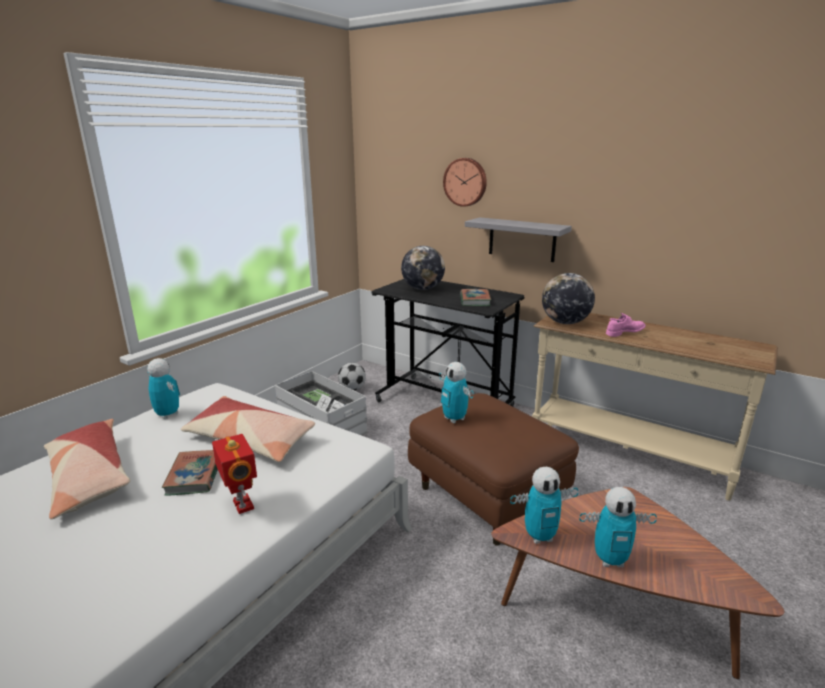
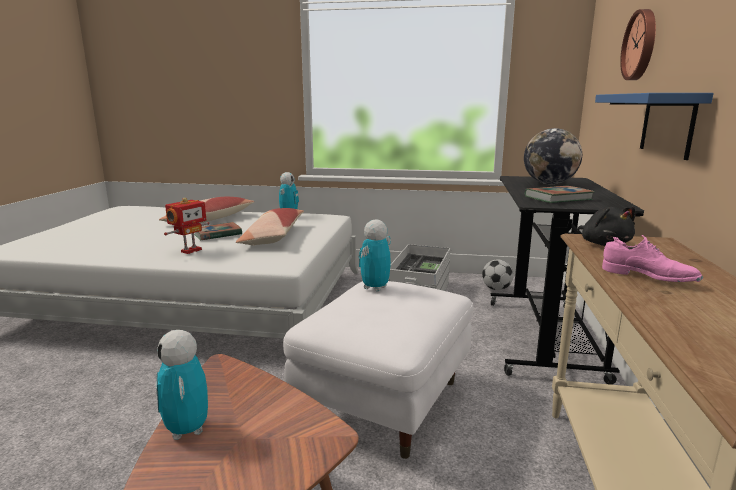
camera: 65 degrees right, 5 degrees down
(488, 499) = (384, 404): brown ottoman -> white ottoman
(522, 239) = (667, 124): grey shelf -> blue shelf
(540, 536) = (219, 379): toy robot -> none
(565, 322) = (604, 244): globe -> black plush toy

